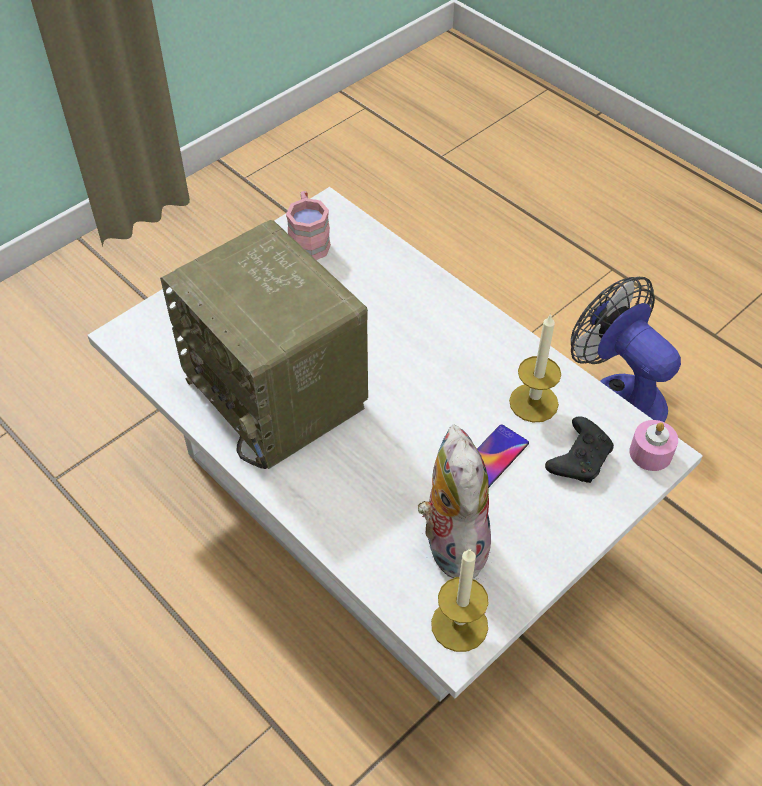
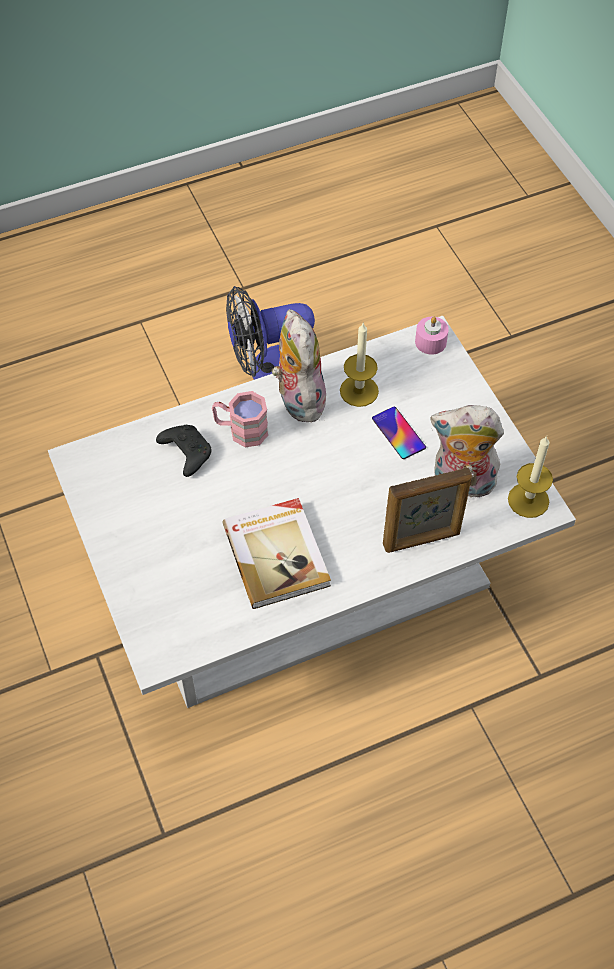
camera: 70 degrees left, 5 degrees up
(278, 393) = (277, 554): radio -> book
(309, 240) = (110, 485): pink mug -> pink mug (241, 430)
(350, 522) = (422, 540): none -> picture frame
(491, 351) = (298, 398): none -> plush toy
(579, 457) = (418, 383): black game controller -> black game controller (185, 453)

